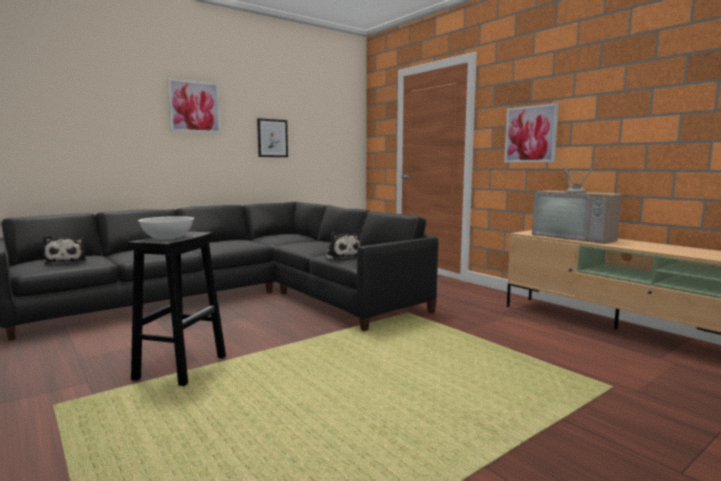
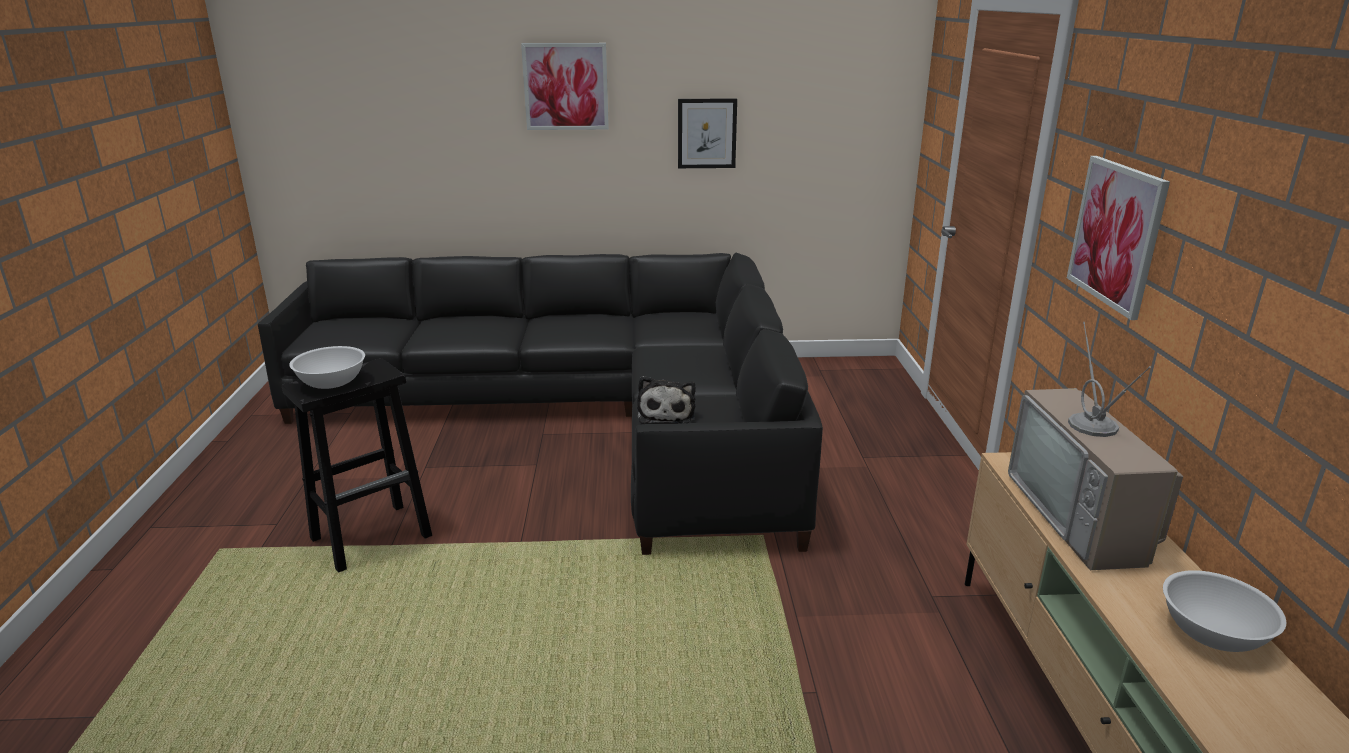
camera: 35 degrees right, 15 degrees up
(67, 261) = (353, 333): plush toy -> none
(663, 246) = (1213, 634): none -> white bowl

